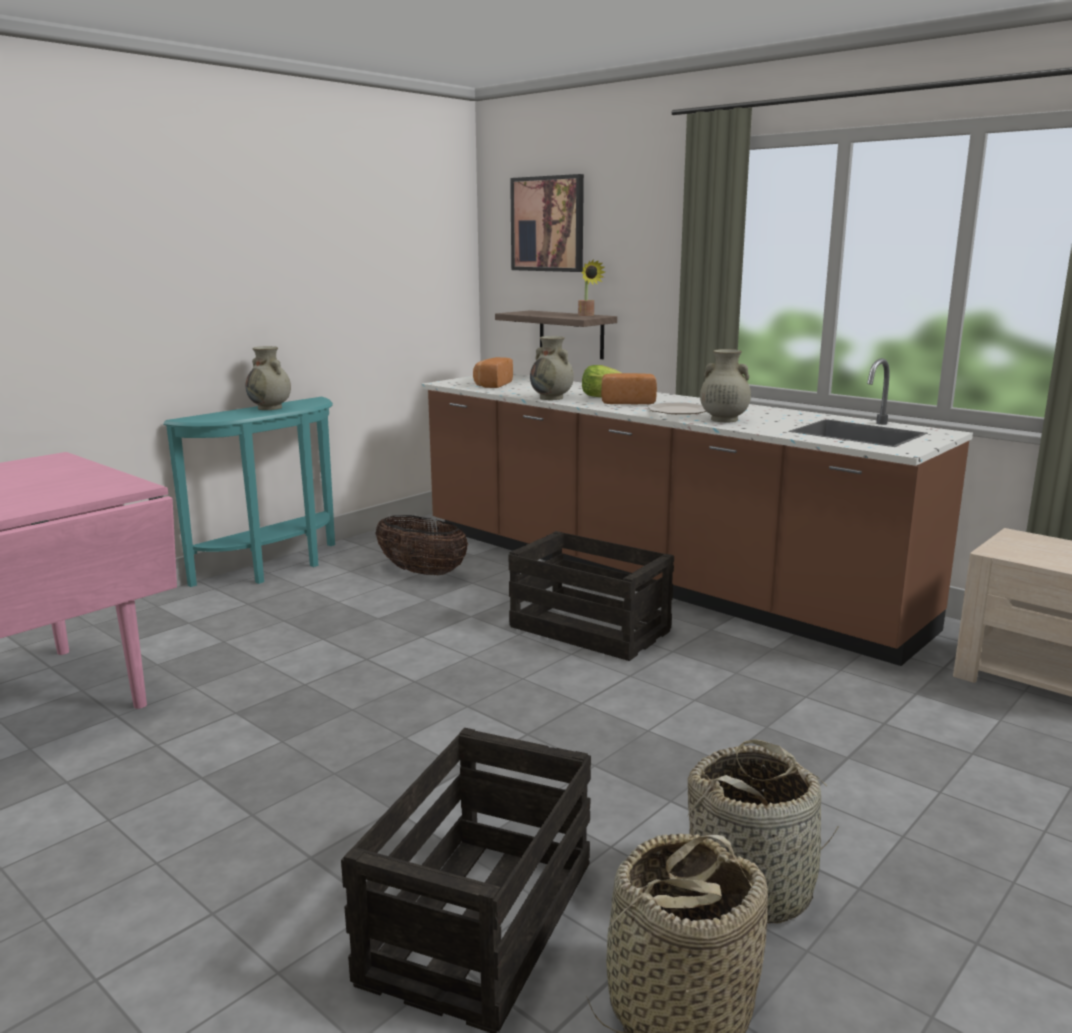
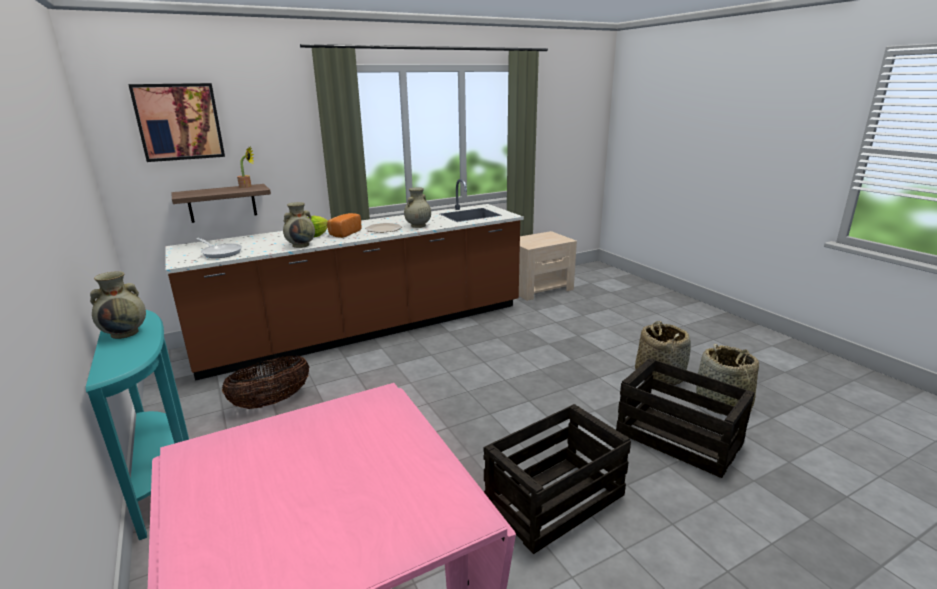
camera: 70 degrees left, 5 degrees up
(492, 385) = (220, 252): bread -> frying pan
(591, 629) = (422, 360): crate -> crate (555, 499)

